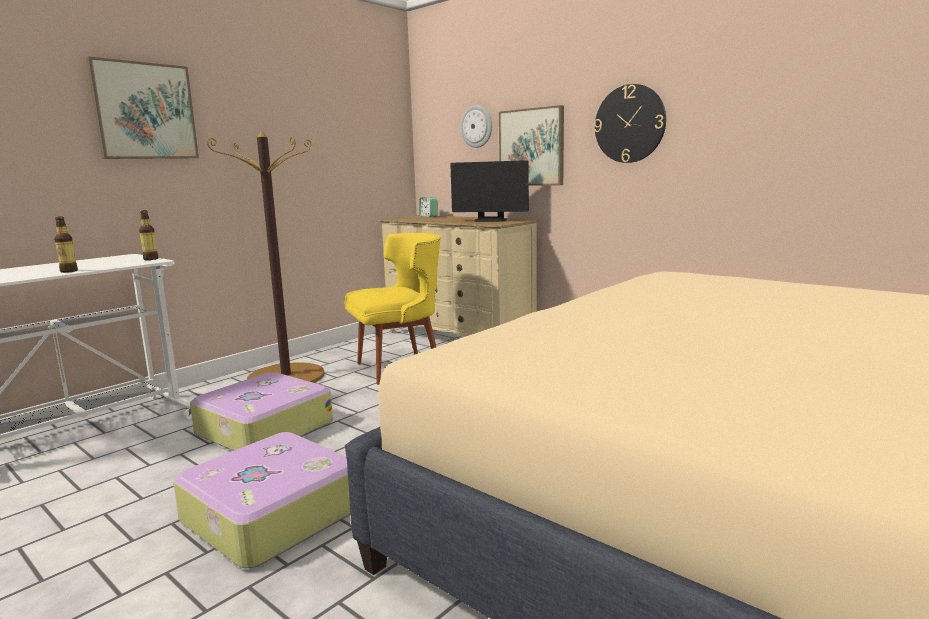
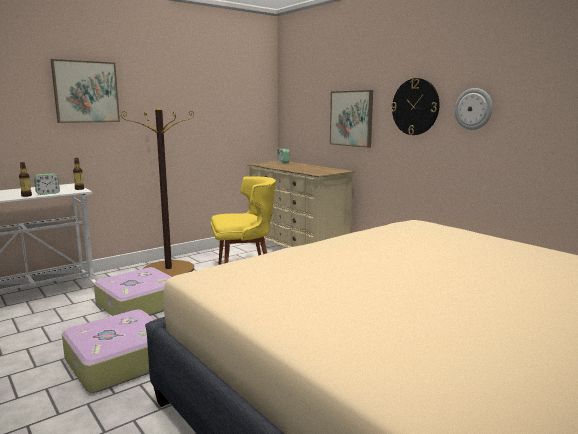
camera: 10 degrees right, 0 degrees up
(103, 266) = (48, 193): none -> alarm clock
(477, 126) = (317, 100): wall clock -> wall clock (473, 109)
(490, 220) = (319, 169): monitor -> none

